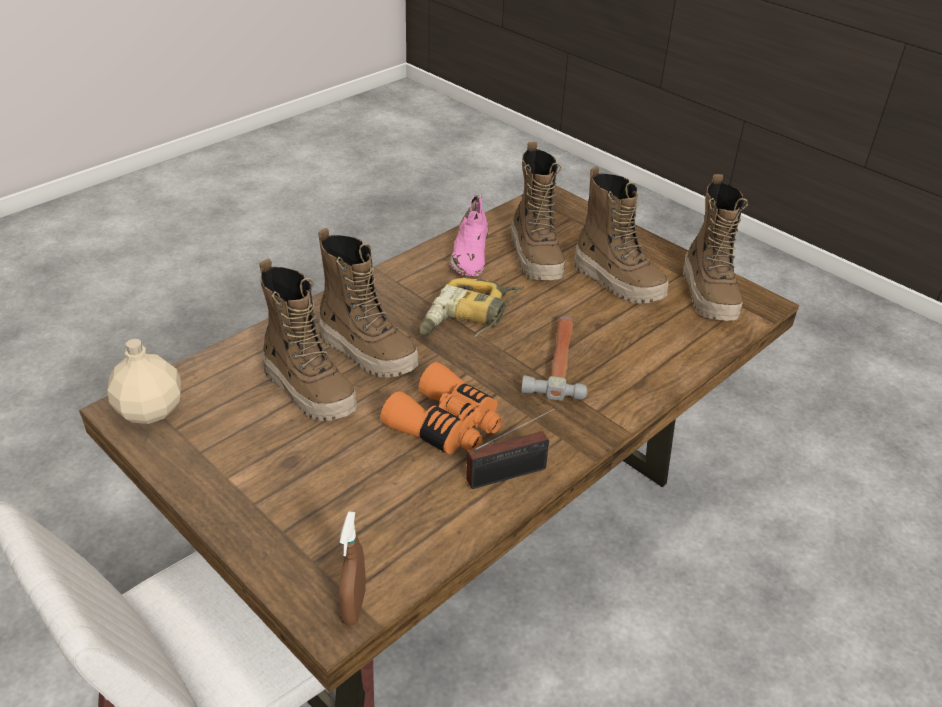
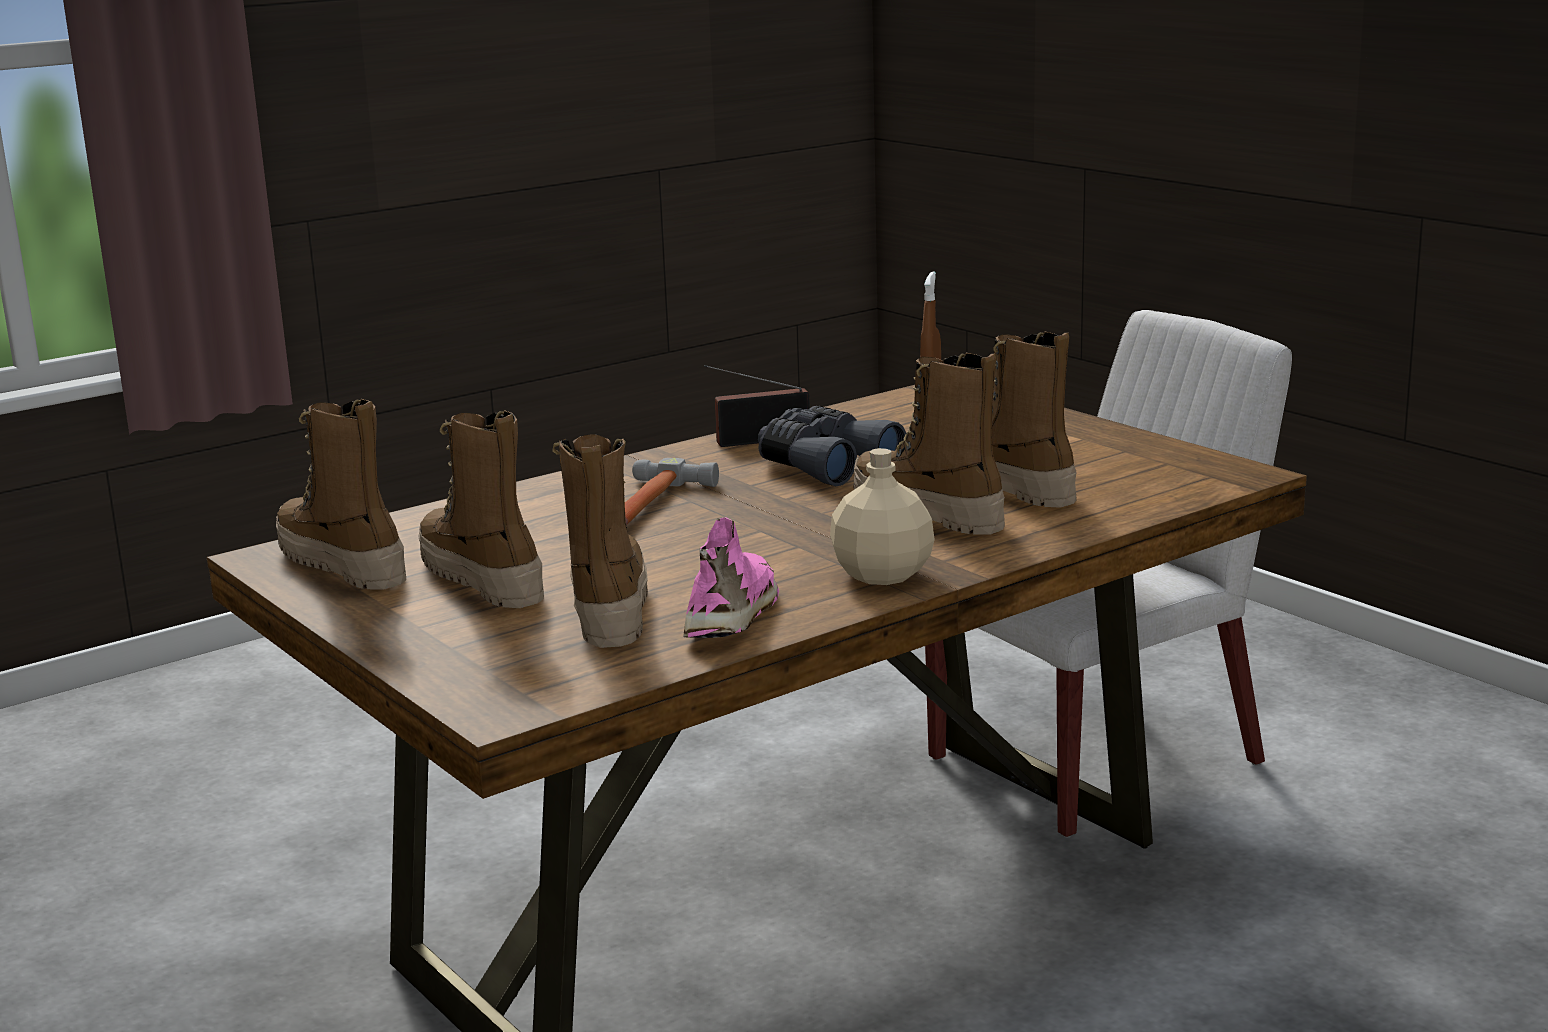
camera: 170 degrees left, 20 degrees down
(151, 410) = (1209, 473): beige bottle -> beige bottle (881, 574)
(447, 426) = (824, 465): orange binoculars -> grey binoculars
(469, 320) = (765, 541): power drill -> none
(709, 295) = (341, 565): boot -> boot turned 45 degrees counterclockwise

